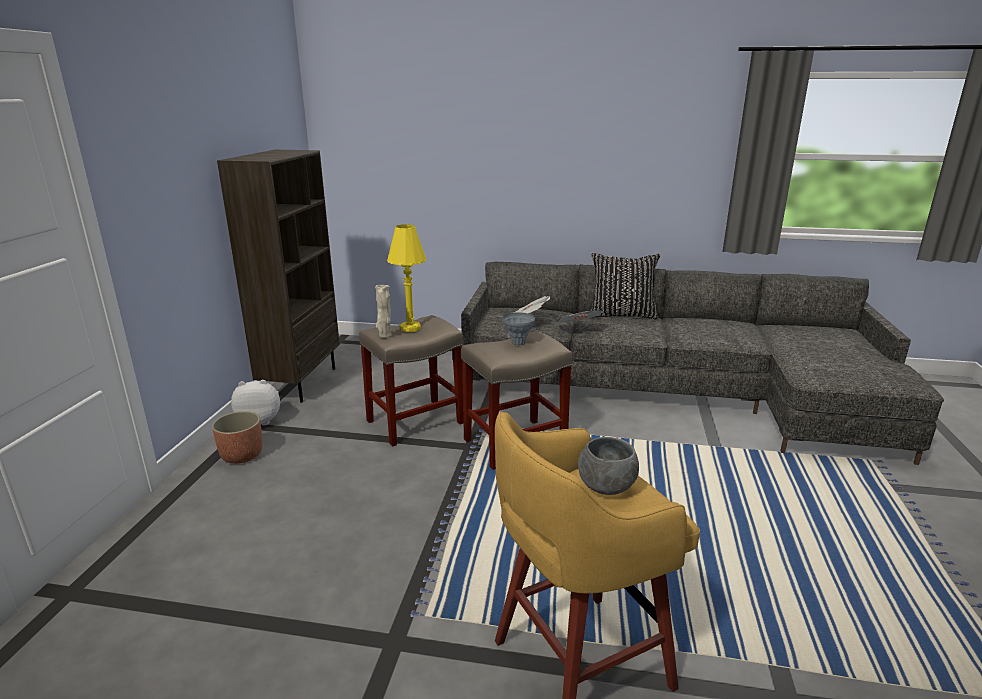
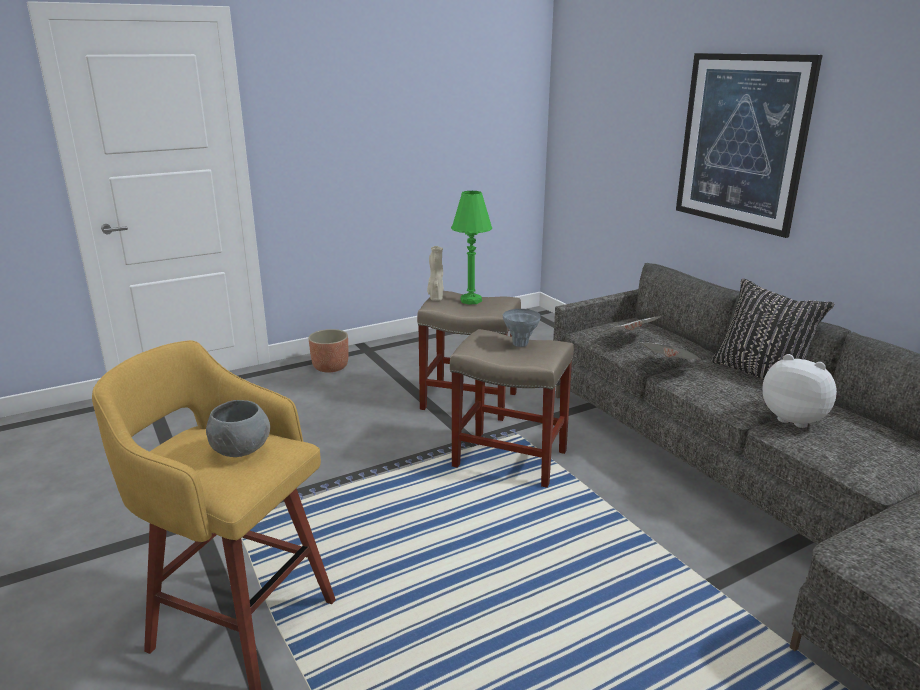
camera: 50 degrees right, 0 degrees up
(260, 420) = (379, 350): plush toy -> plush toy (795, 419)
(301, 382) = (449, 335): brown bookcase -> none
(410, 328) = (471, 300): yellow table lamp -> green table lamp
(537, 158) = (741, 142): none -> picture

